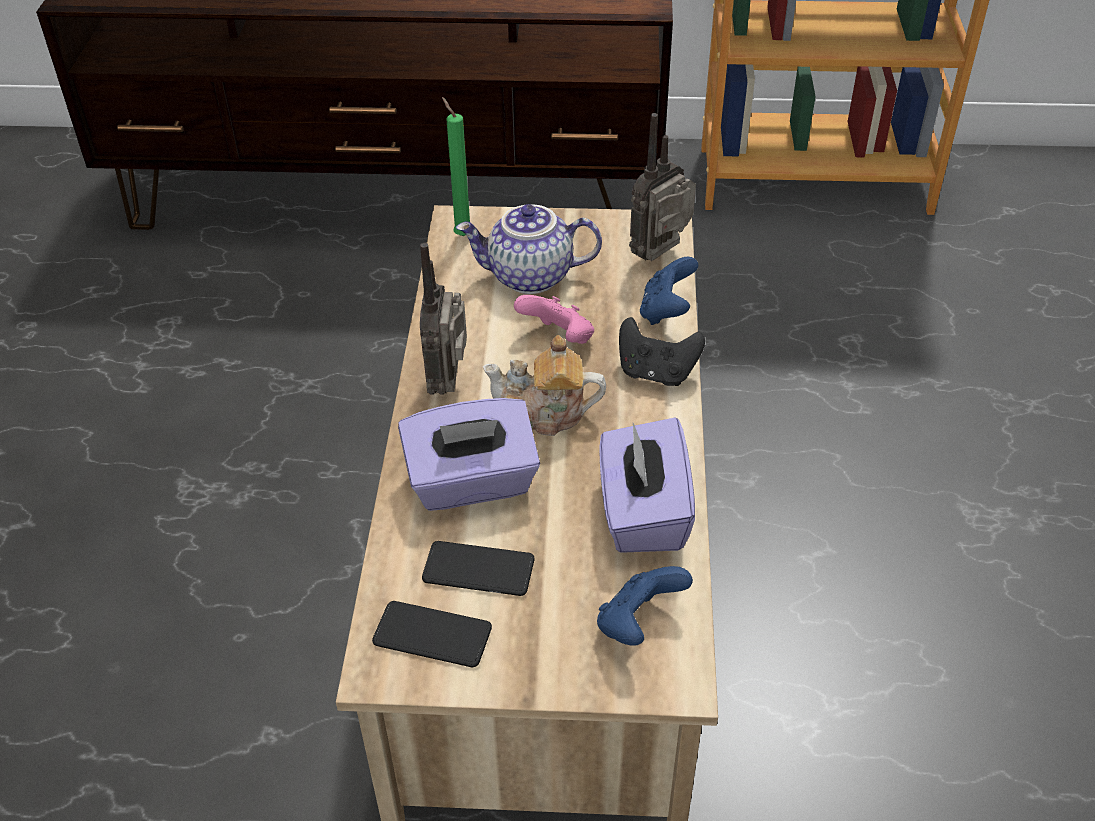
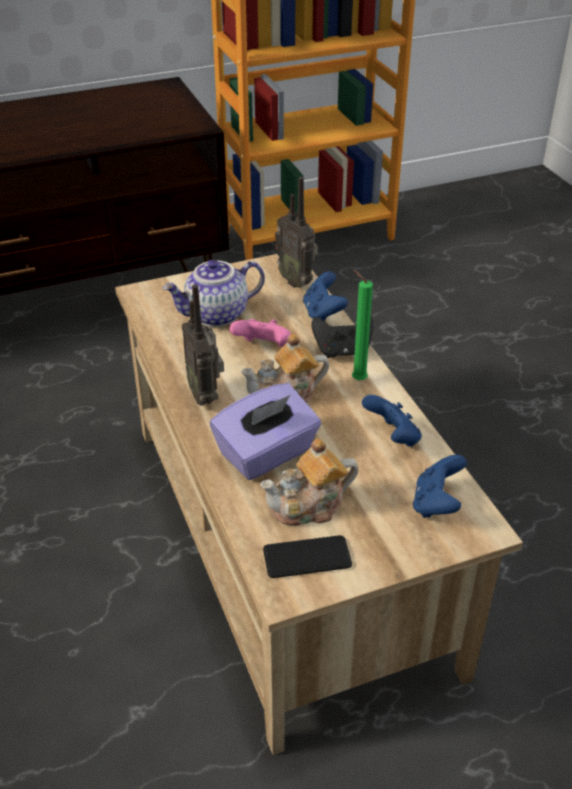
camera: 25 degrees left, 5 degrees down
(461, 234) = (148, 300): green candle -> green candle (356, 379)
(478, 570) = (309, 506): phone -> teapot
(642, 513) = (392, 437): purple tissue box -> blue game controller
(662, 256) = (297, 281): radio -> radio turned 60 degrees counterclockwise

